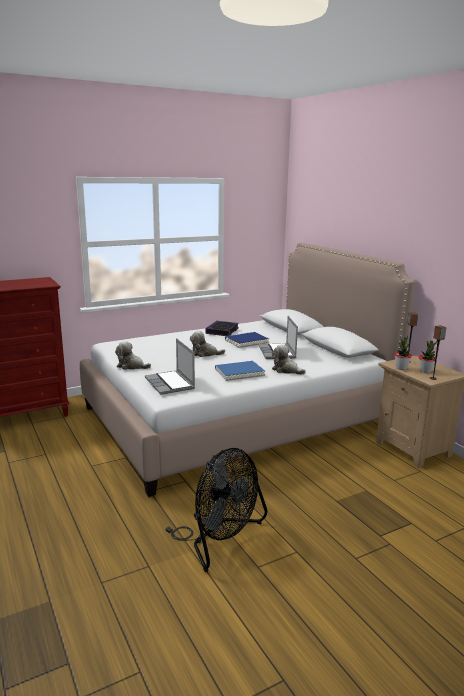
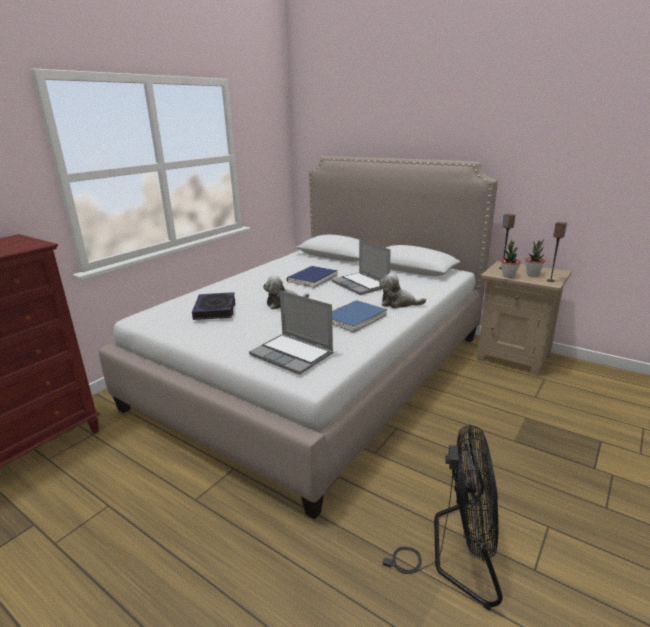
camera: 25 degrees left, 5 degrees up
(131, 366) = (210, 342): plush toy -> none
(222, 331) = (269, 272): book -> book (215, 310)

